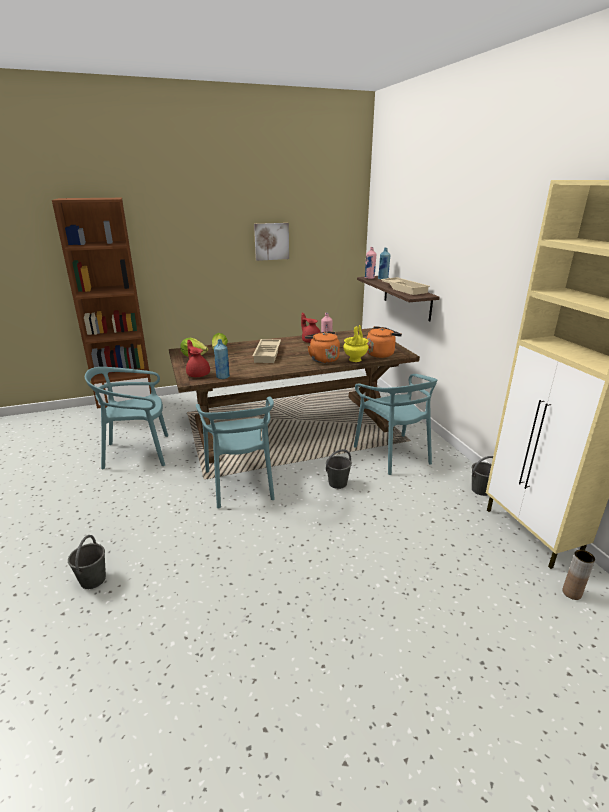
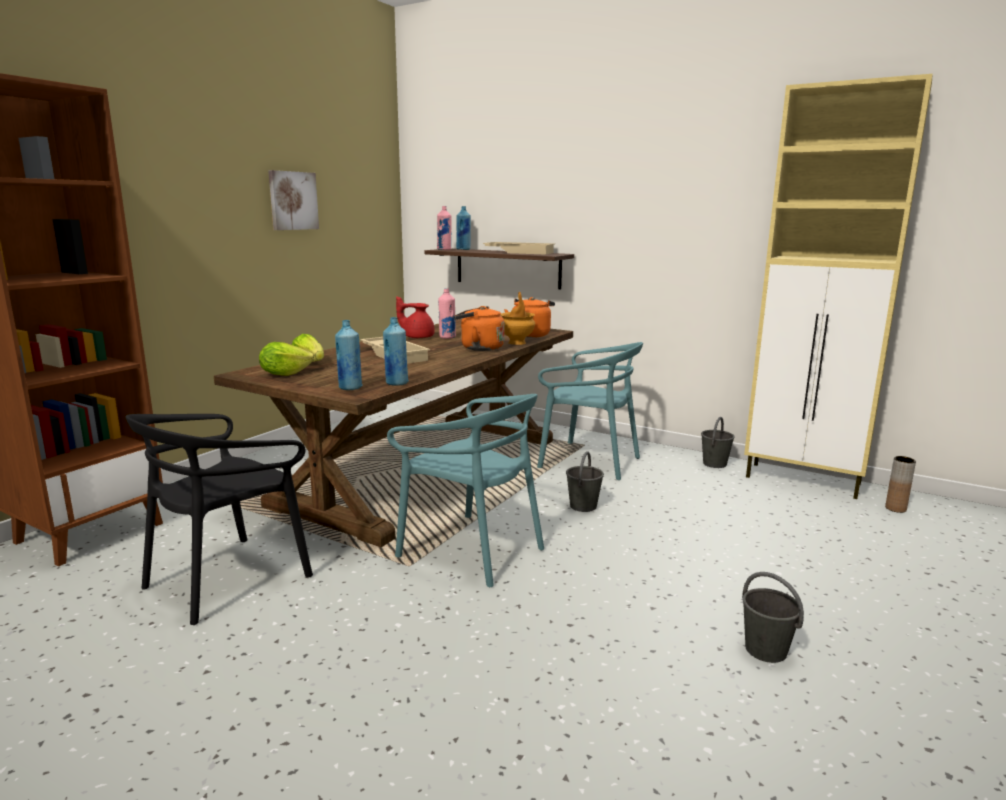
camera: 40 degrees left, 10 degrees down
(93, 579) = (463, 760): grey bucket -> grey bucket (765, 649)
(138, 453) = (228, 579): turquoise chair -> black chair
(198, 374) = (350, 388): red teapot -> blue bottle
(355, 360) = (517, 343): yellow vase -> brown vase

